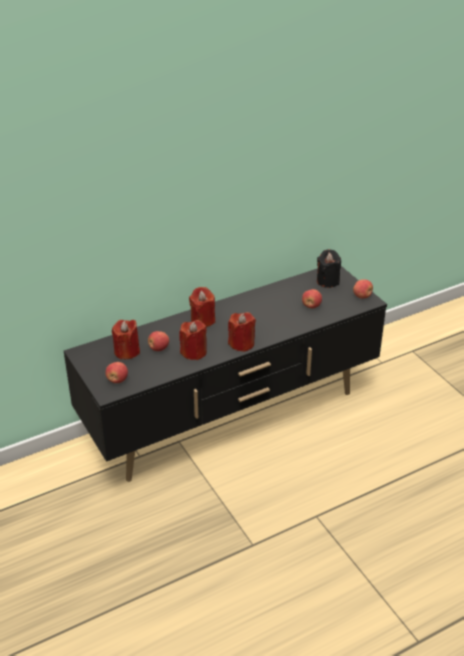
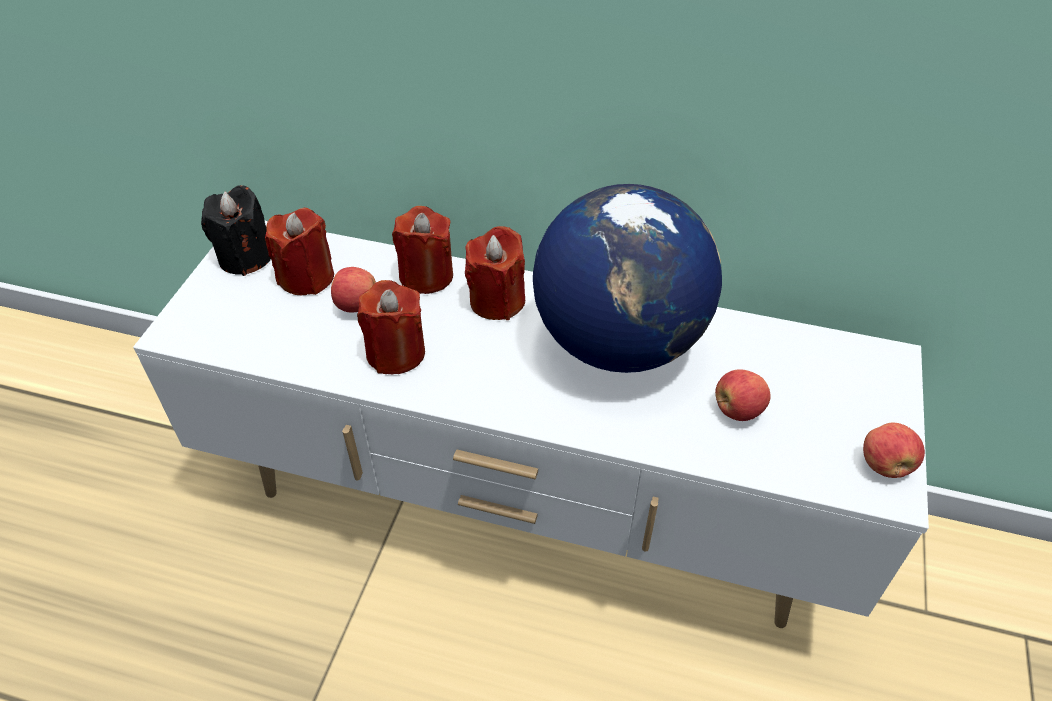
camera: 45 degrees right, 10 degrees up
(117, 380) = (220, 318): apple -> none
(232, 418) = (528, 510): black tv stand -> white tv stand
(241, 343) = (495, 396): red candle -> red candle (426, 276)
(256, 309) = (618, 342): none -> globe
(328, 281) = (845, 377): black candle -> black candle (245, 257)

